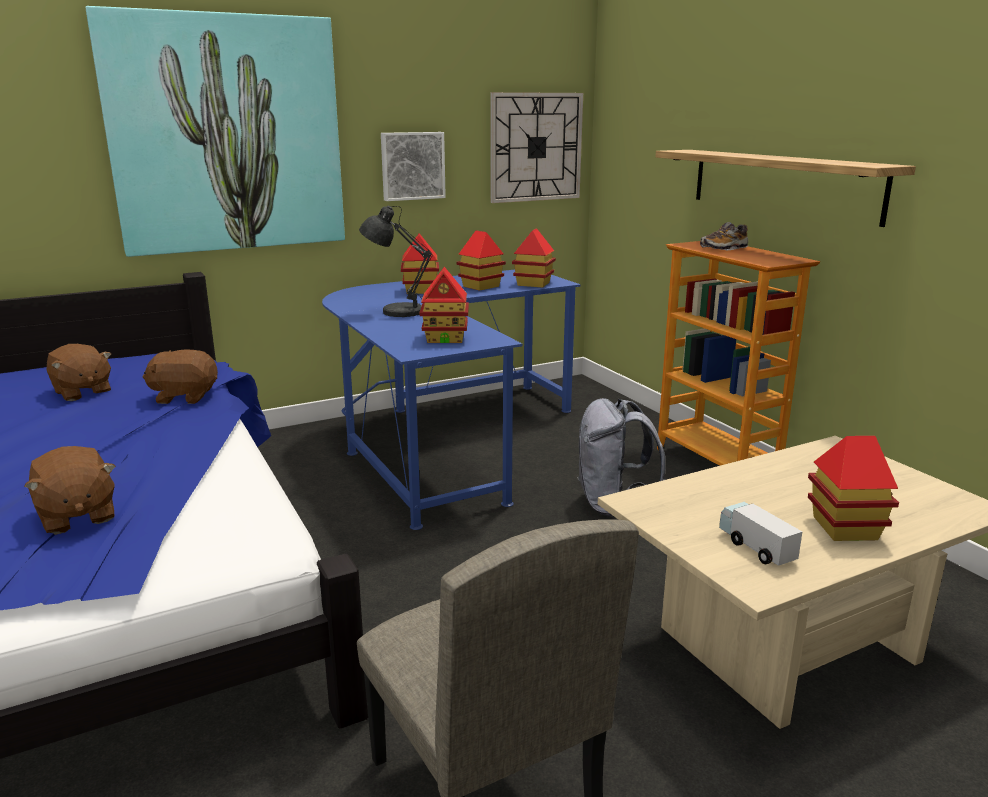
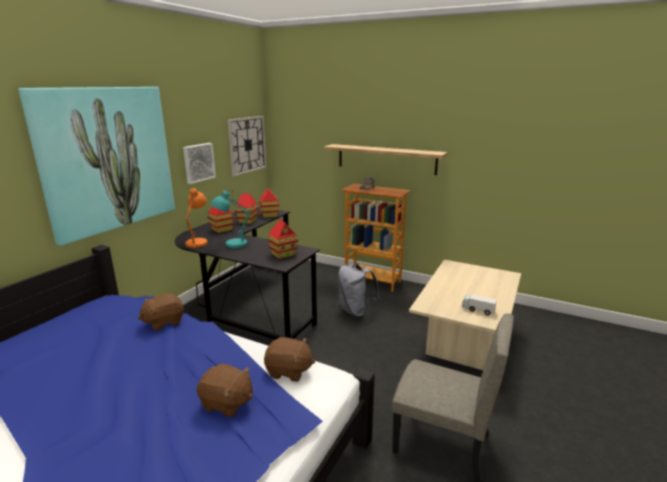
camera: 35 degrees left, 0 degrees up
(82, 392) = (90, 339): brown plush toy -> brown plush toy (289, 371)
(355, 301) = (198, 242): none -> orange table lamp
(397, 312) = (233, 244): grey table lamp -> turquoise table lamp
(444, 439) = (248, 304): blue desk -> black desk
(844, 528) = (490, 294): toy house -> none

